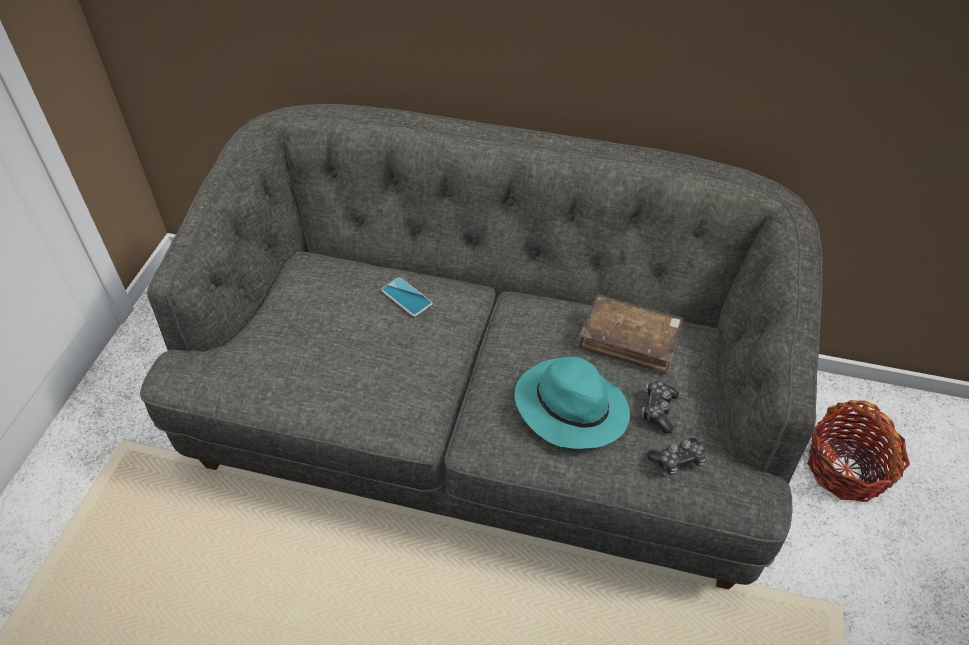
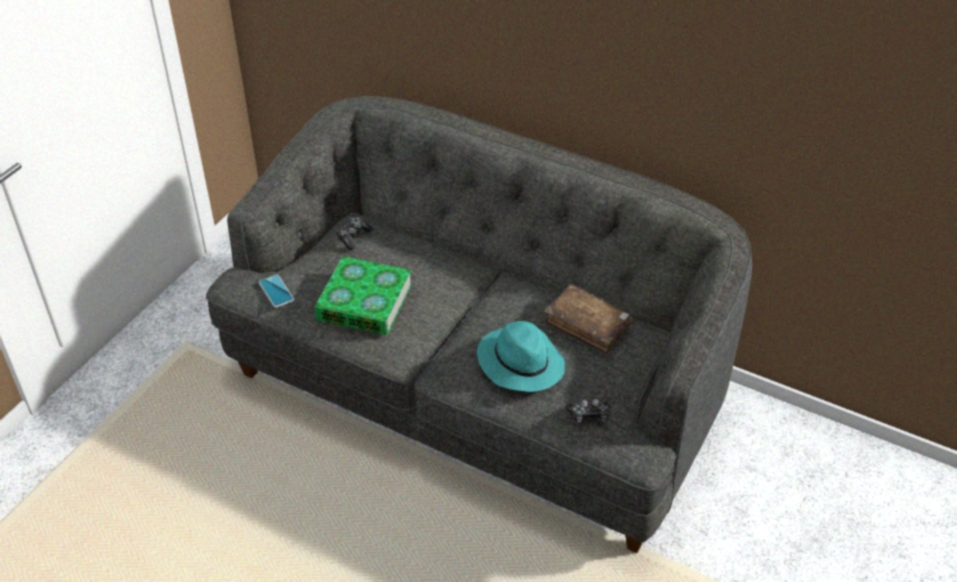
camera: 15 degrees right, 5 degrees down
(351, 366) = (365, 302): none -> book
(406, 297) = (424, 261): phone -> phone (276, 291)
(658, 410) = (589, 379): game controller -> game controller (353, 237)
(847, 469) = (784, 488): basket -> none

